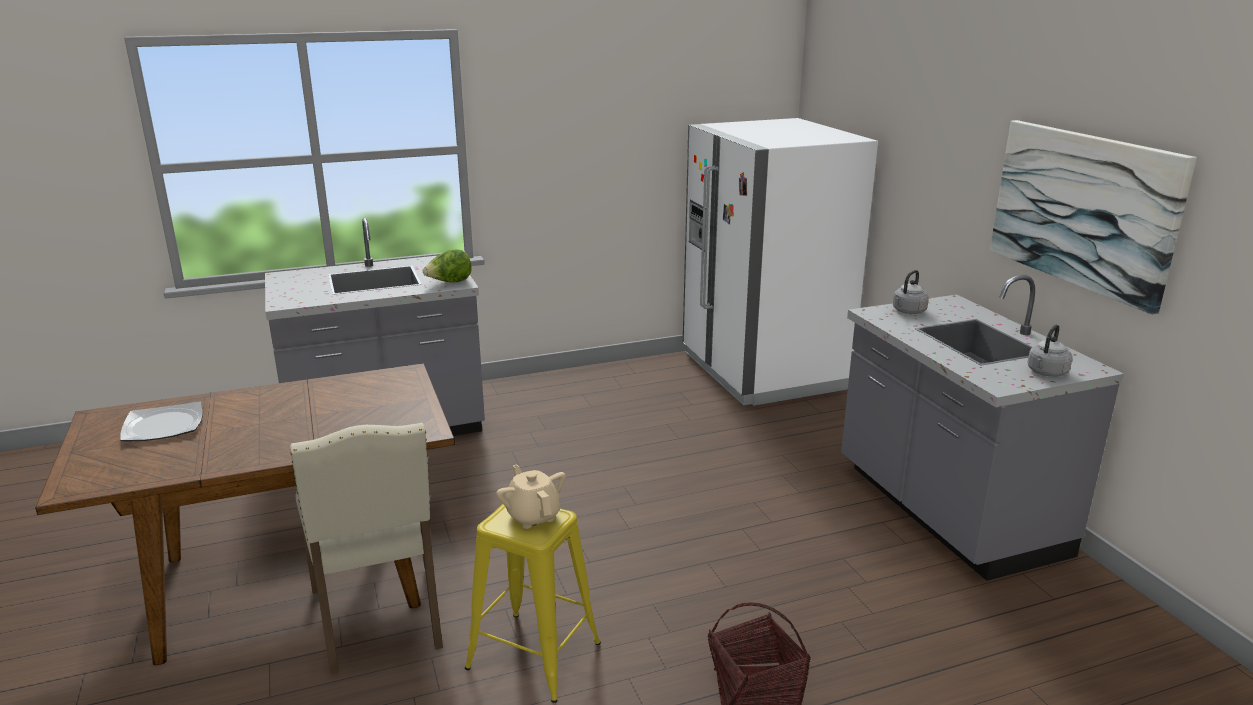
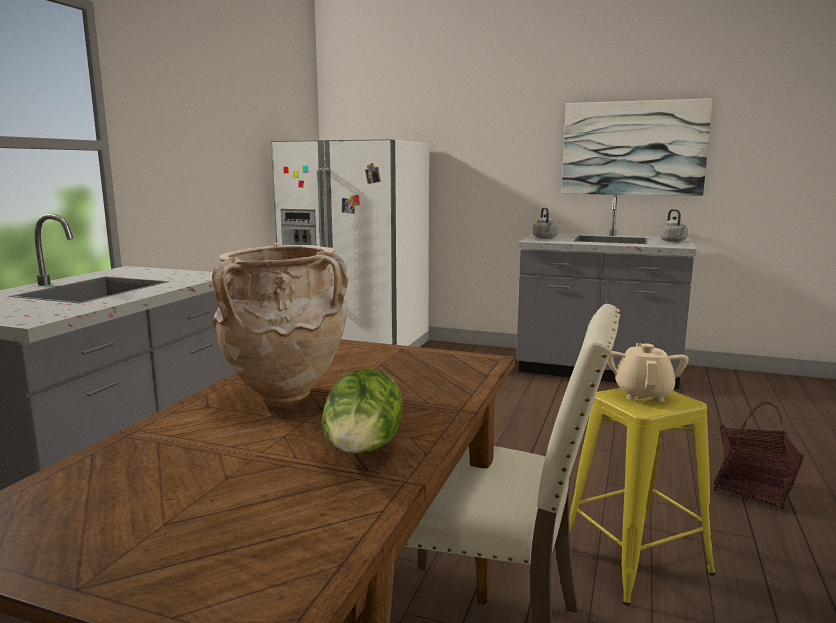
camera: 50 degrees left, 10 degrees down
(162, 425) = (161, 480): plate -> none
(293, 405) = (287, 396): none -> beige vase
(449, 283) = (198, 276): lettuce -> lettuce (363, 453)
(533, 516) = (643, 394): beige teapot -> beige teapot turned 90 degrees clockwise

